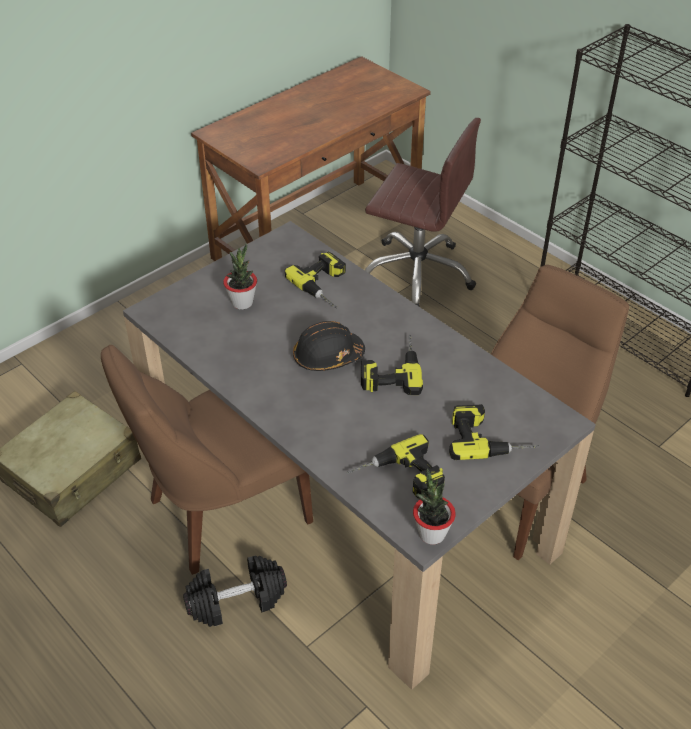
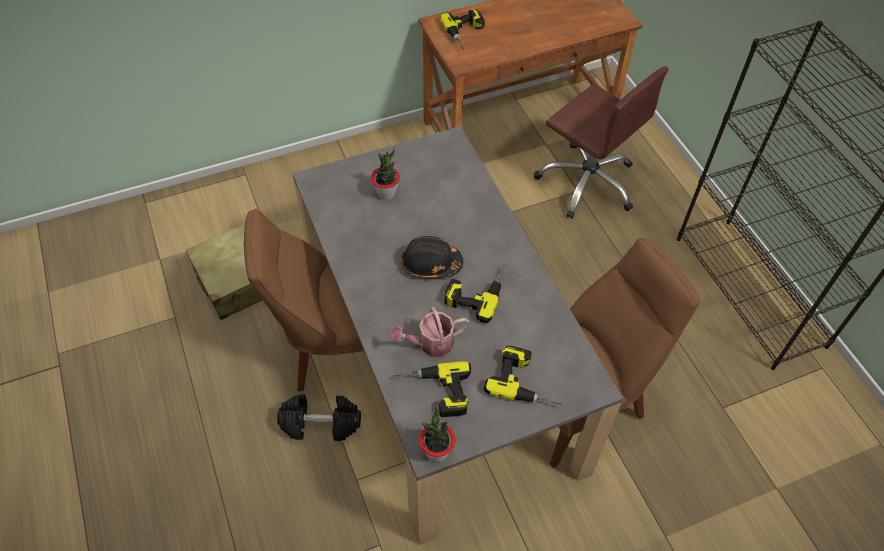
camera: 20 degrees right, 10 degrees up
(327, 286) = (461, 197): power drill -> power drill (466, 33)
(369, 432) = (431, 344): none -> watering can

